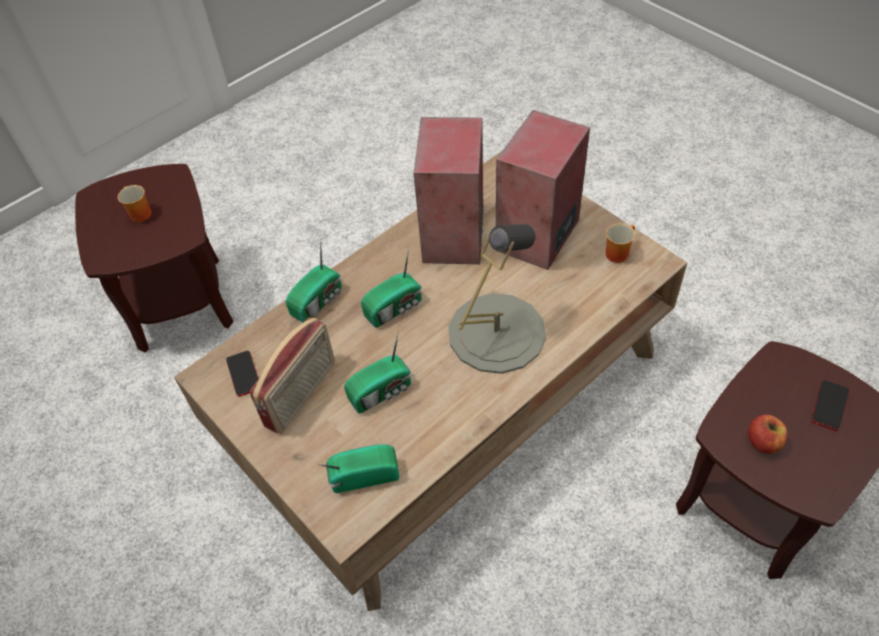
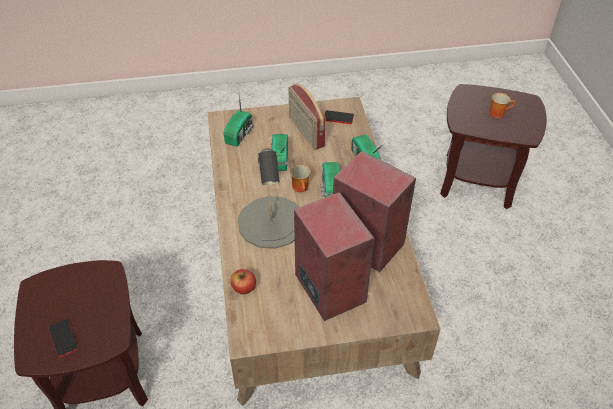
camera: 120 degrees right, 5 degrees down
(617, 252) = (276, 323): mug -> mug (302, 188)
(763, 442) = (84, 287): apple -> apple (244, 288)

